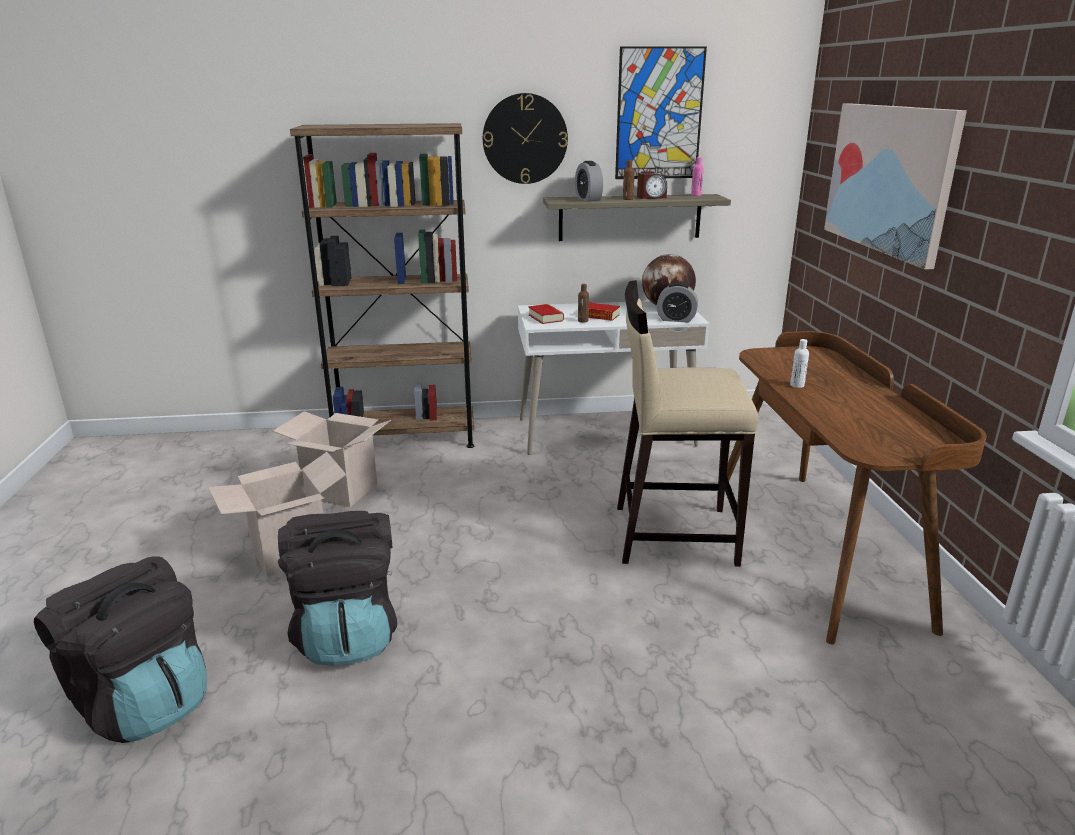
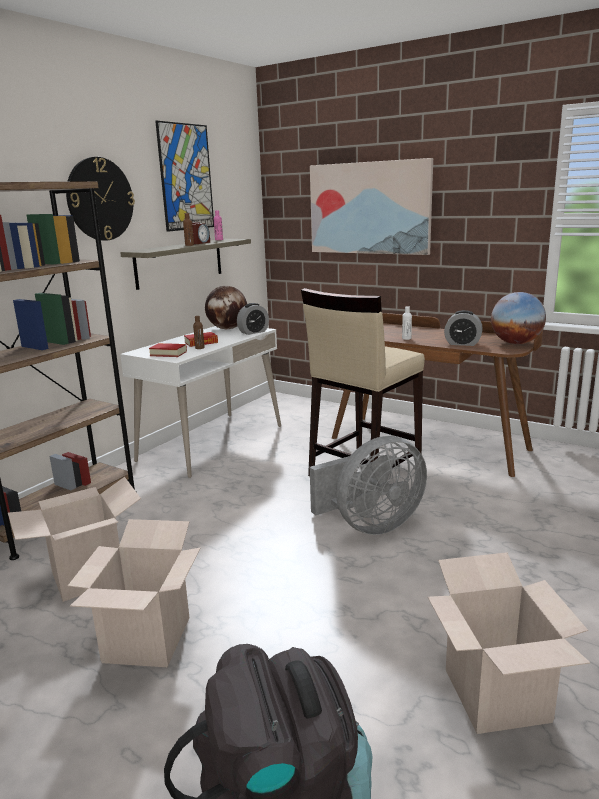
camera: 50 degrees left, 5 degrees down
(348, 633) = (317, 644): black backpack -> none
(357, 772) = (496, 695): none -> cardboard box
(568, 584) = (371, 525): none -> grey fan
(588, 199) = (163, 248): alarm clock -> alarm clock (462, 343)
(915, 449) = (515, 343): none -> globe

